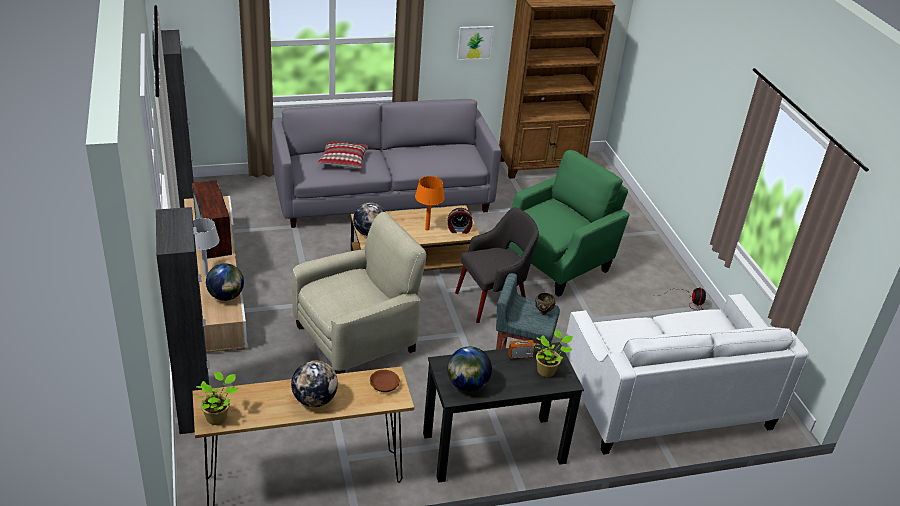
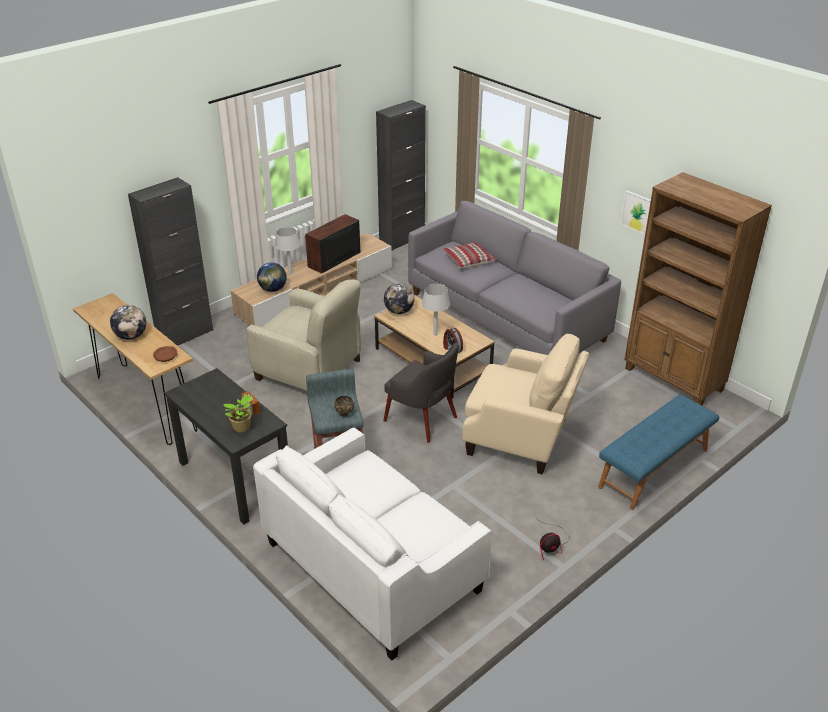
camera: 65 degrees right, 0 degrees up
(218, 417) = (93, 309): potted plant -> none
(427, 229) = (435, 334): orange table lamp -> grey table lamp
(467, 385) = (196, 394): globe -> none
(556, 261) = (521, 437): green armchair -> beige armchair
(634, 221) = (654, 469): none -> blue bench

